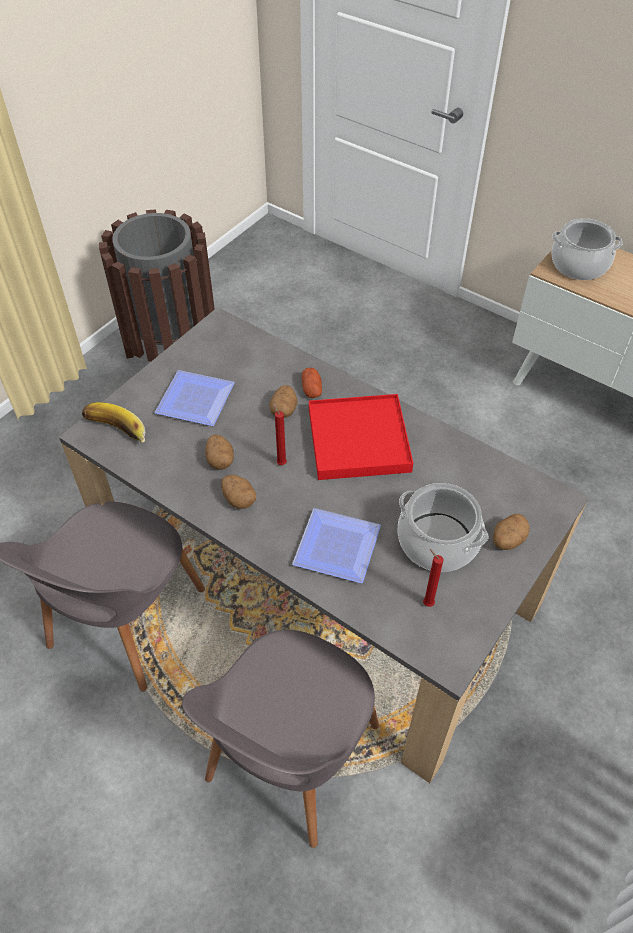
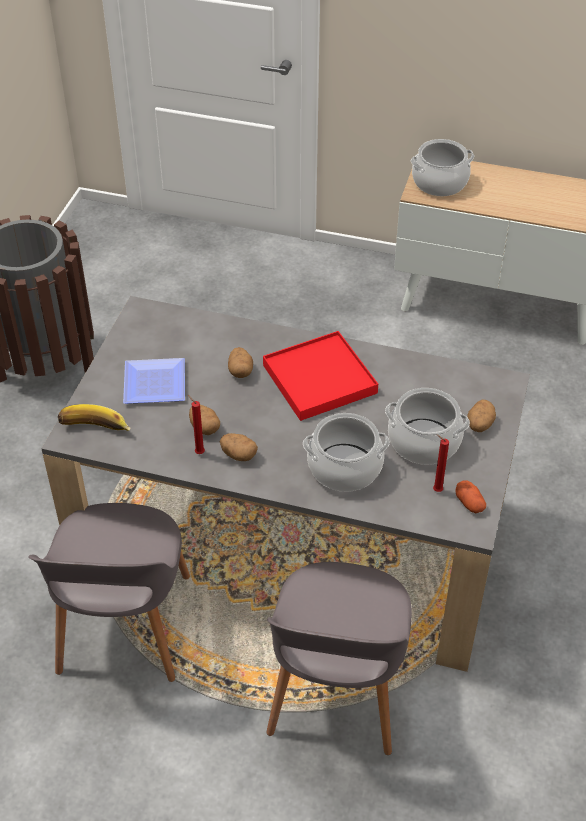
camera: 20 degrees left, 5 degrees down
(280, 462) = (260, 415): red candle -> red candle (198, 452)
(311, 389) = (257, 347): potato -> potato (469, 503)
(340, 546) = (345, 467): plate -> cooking pot

